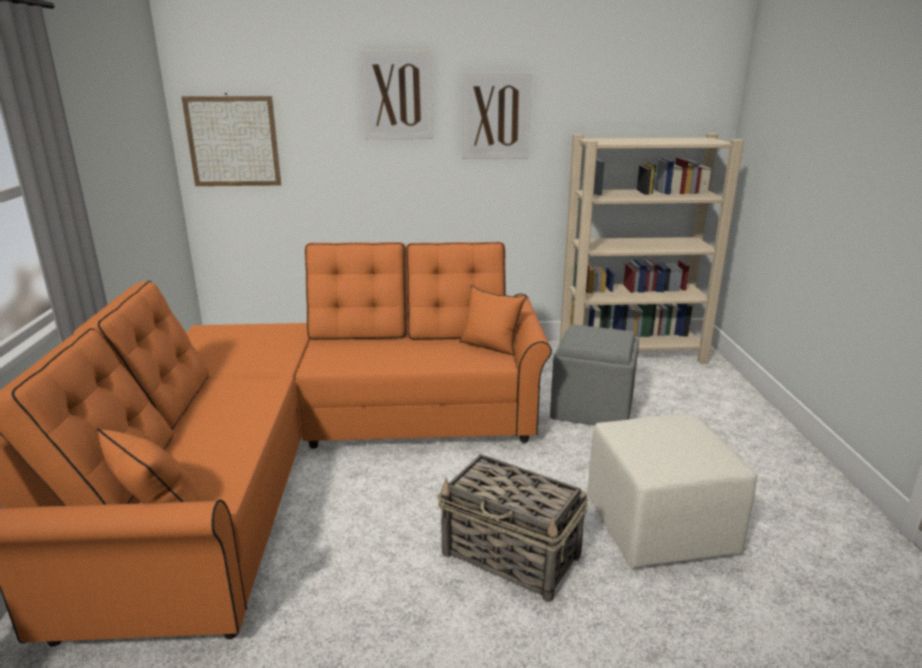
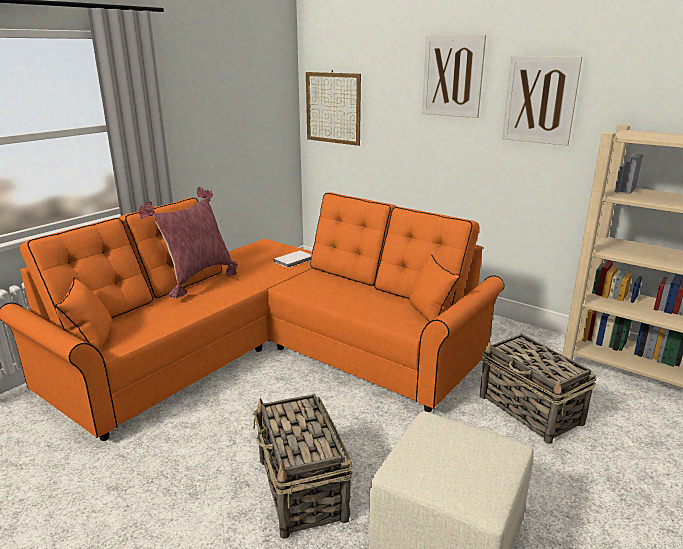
camera: 40 degrees right, 0 degrees up
(194, 399) = (196, 284): none -> red pillow
(276, 338) = (294, 260): none -> white book
(593, 408) = (530, 410): grey ottoman -> basket

